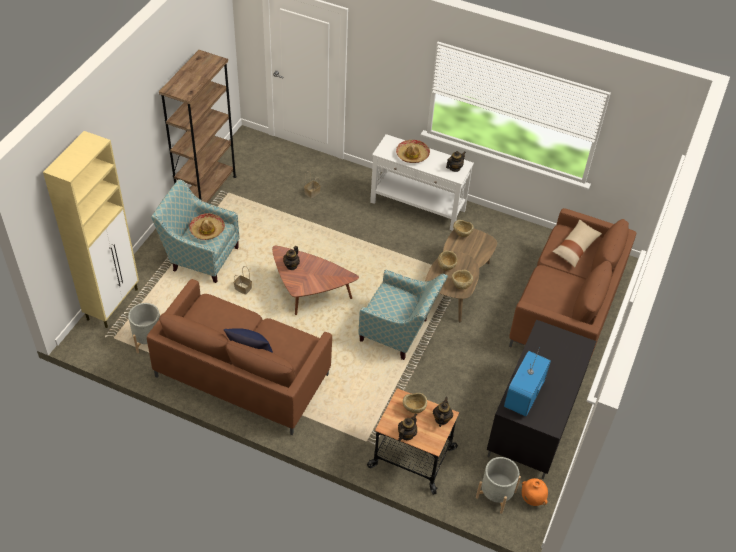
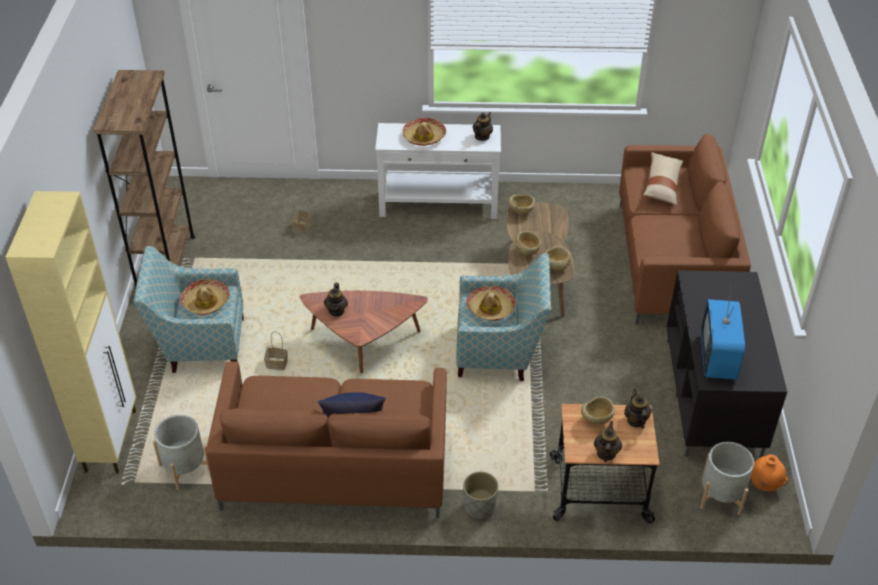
camera: 20 degrees left, 5 degrees down
(323, 438) = (479, 507): none -> grey planter
(396, 300) = (491, 308): none -> hat

